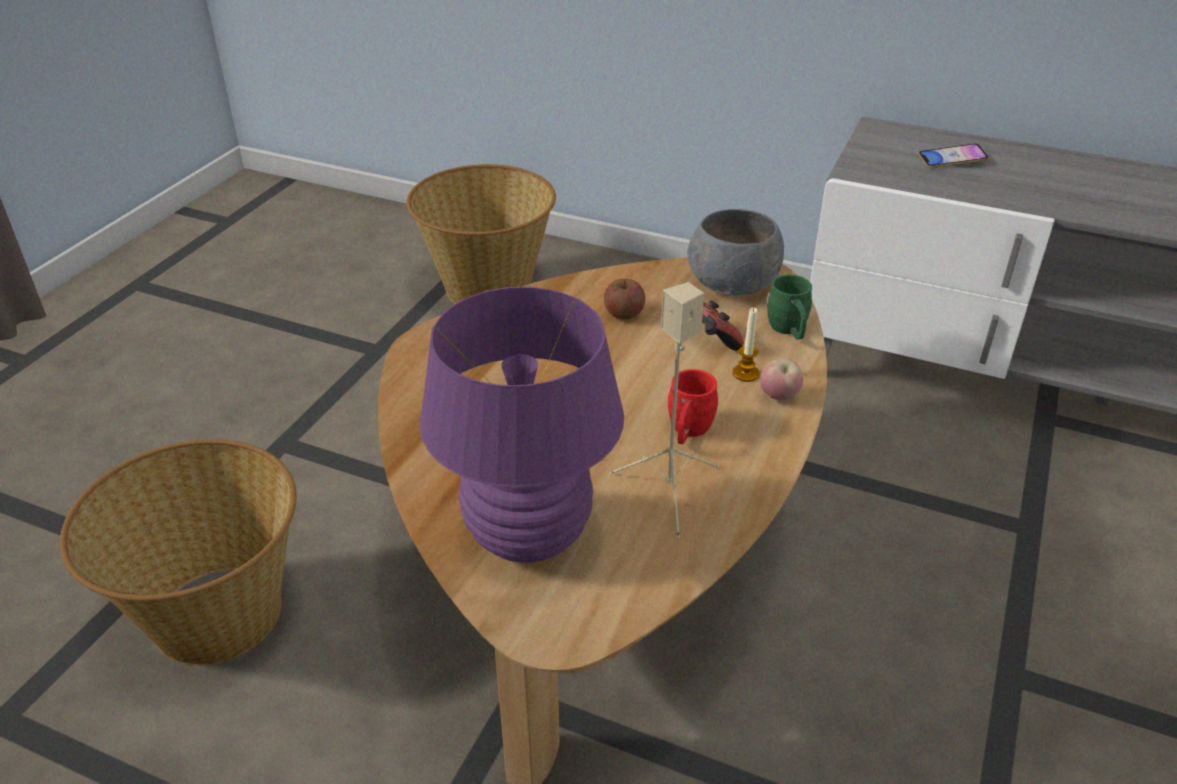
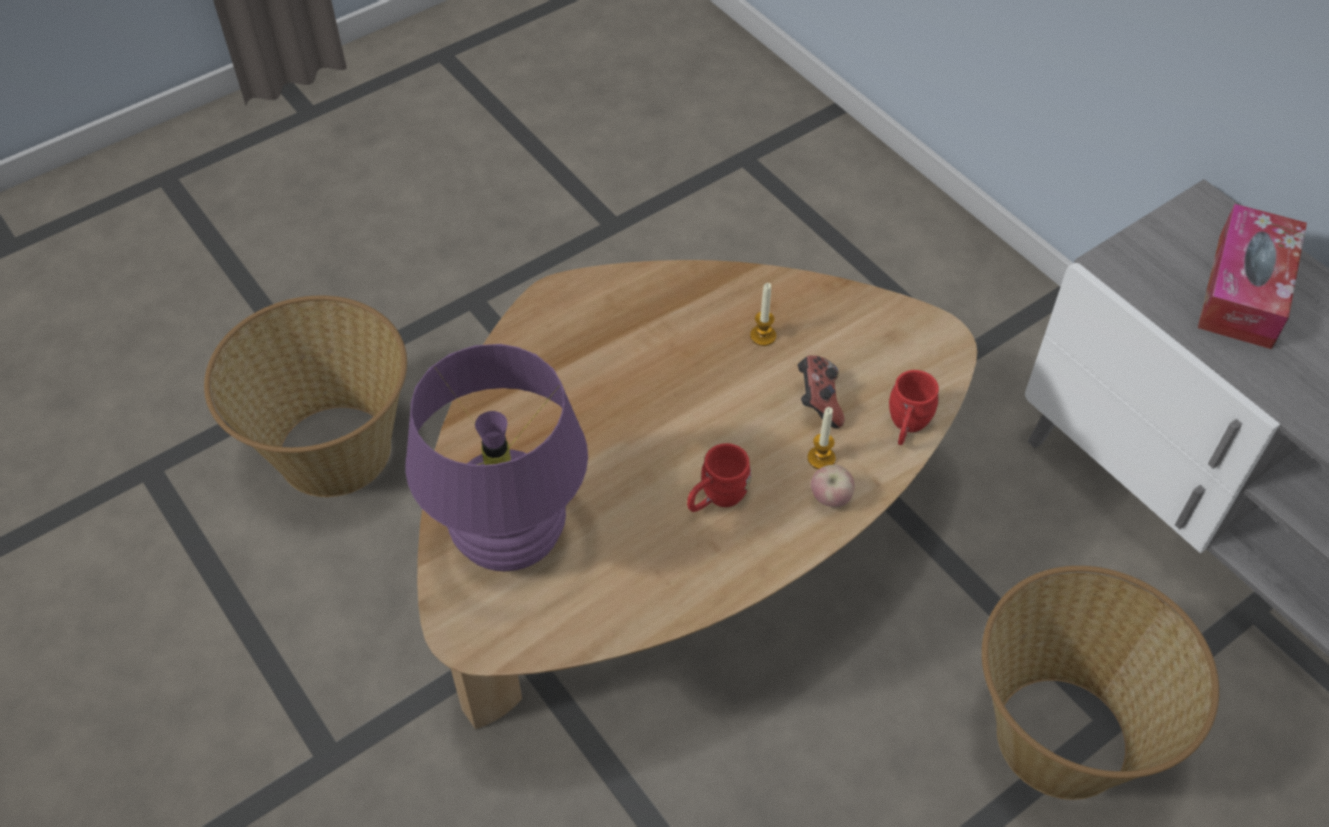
camera: 30 degrees right, 15 degrees up
(487, 286) = (768, 186): basket -> basket (1062, 735)
(624, 313) = (763, 336): apple -> candle
(669, 492) = (652, 553): beige speaker -> none
(732, 284) = (899, 343): grey bowl -> none
(789, 330) = (906, 426): green mug -> red mug
(951, 160) = (1244, 290): phone -> tissue box

